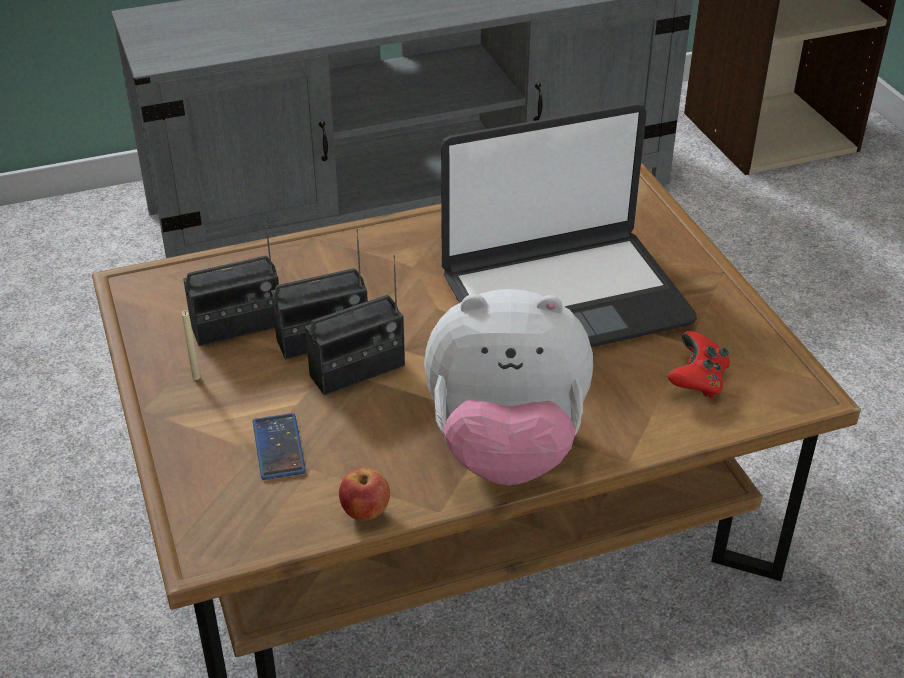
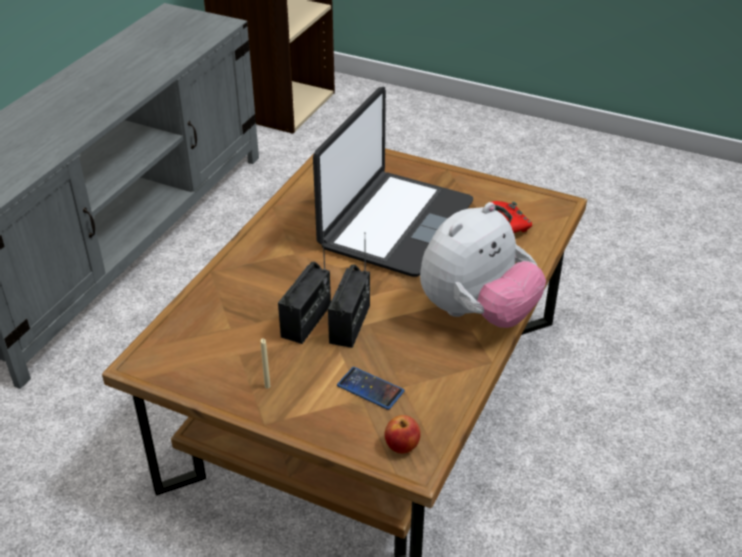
camera: 45 degrees left, 0 degrees up
(237, 327) = (247, 345): radio -> none
(365, 512) = (462, 387): apple -> apple (402, 446)

